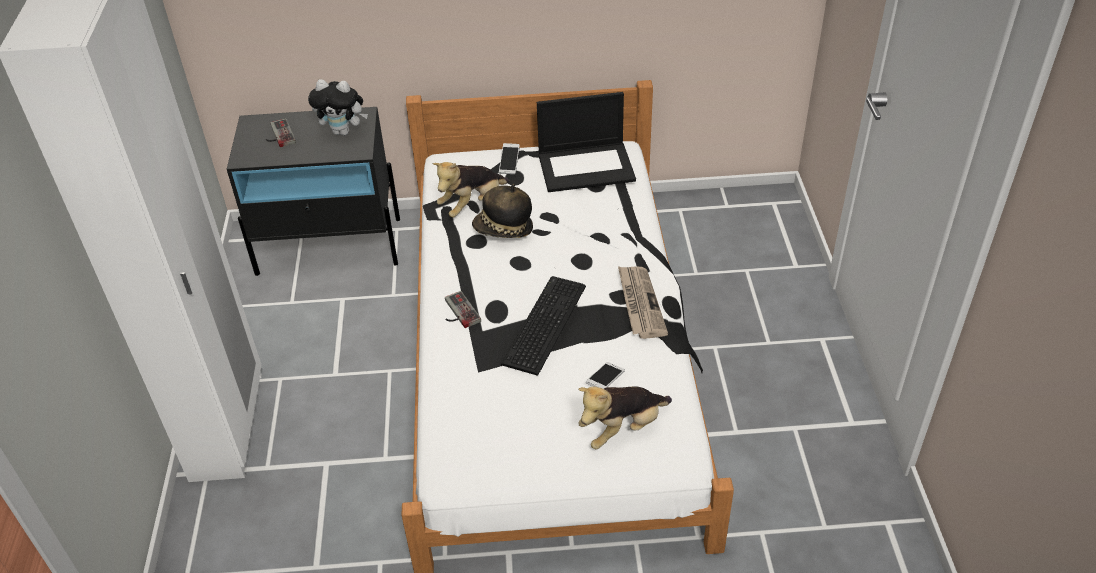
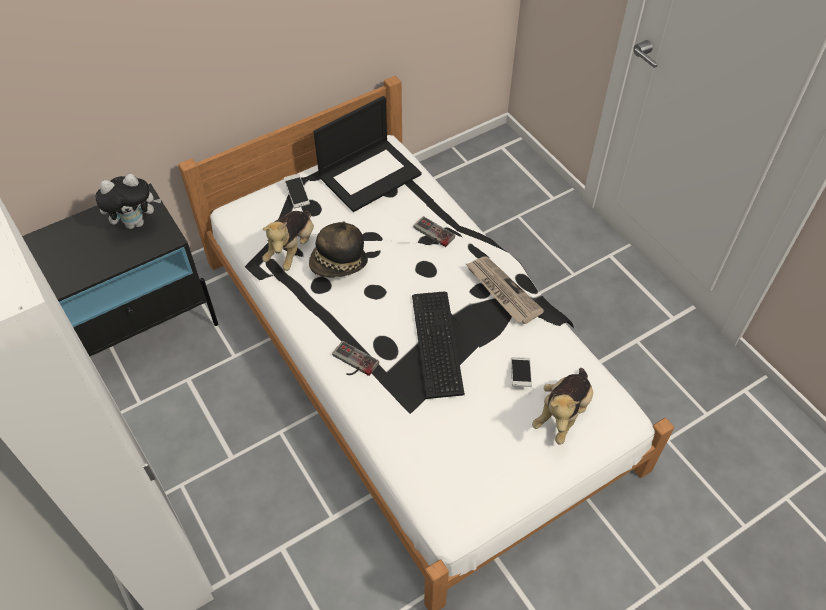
camera: 30 degrees left, 10 degrees up
(278, 135) = (69, 250): game controller -> game controller (431, 235)

